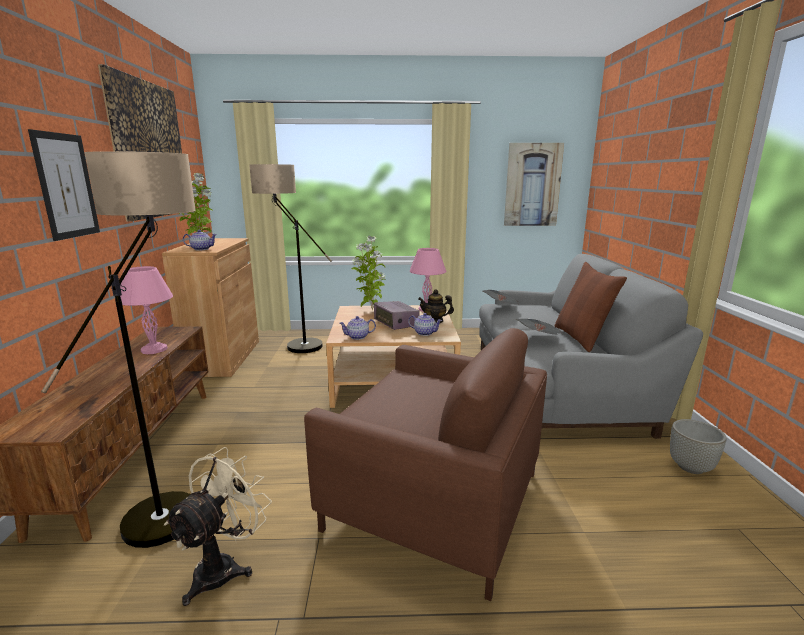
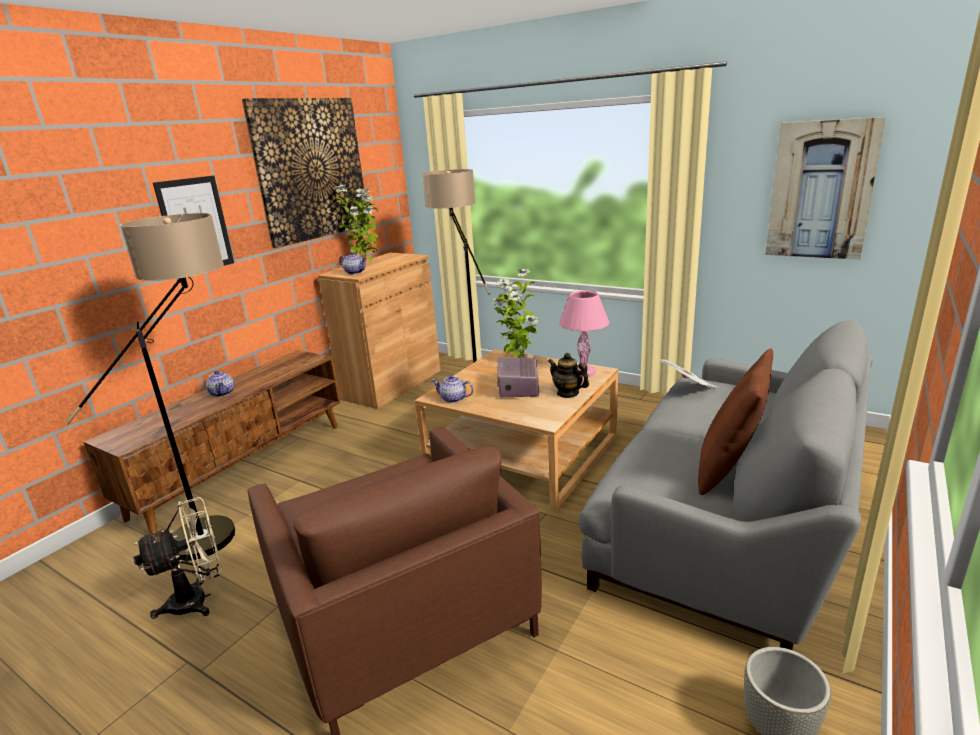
camera: 35 degrees right, 5 degrees up
(154, 350) = (267, 378): pink table lamp -> none
(424, 333) = (530, 409): teapot -> teapot (222, 393)
(539, 339) = (658, 454): newspaper -> none

